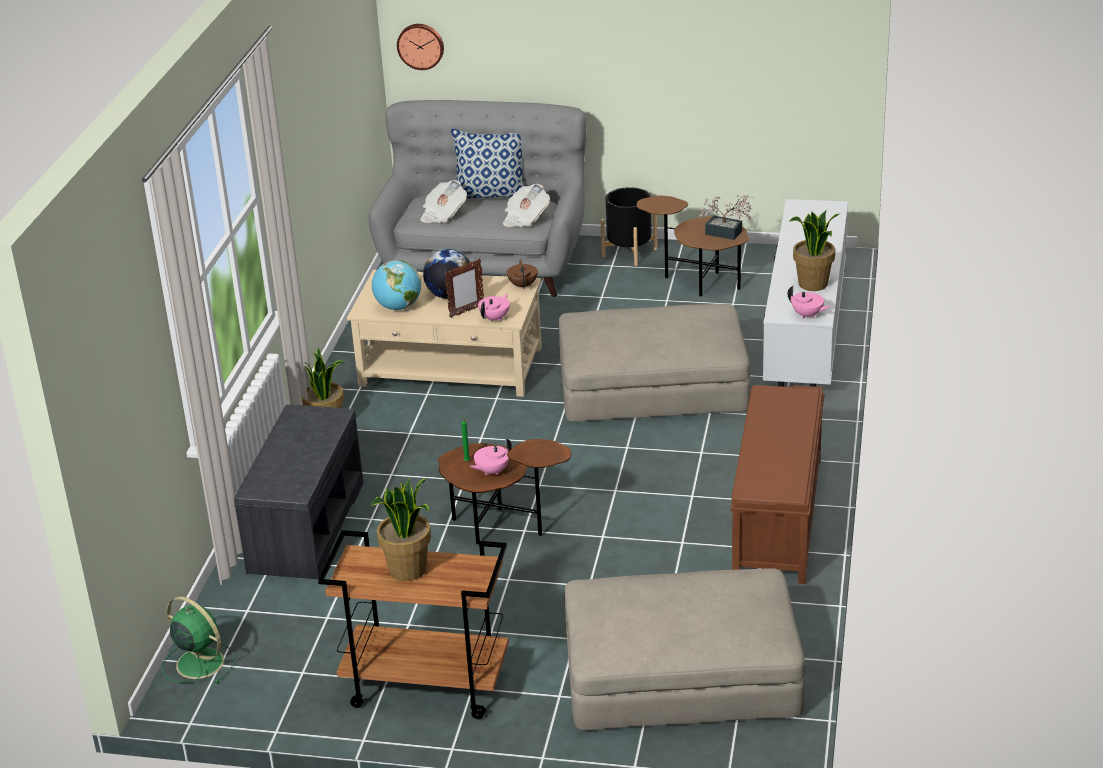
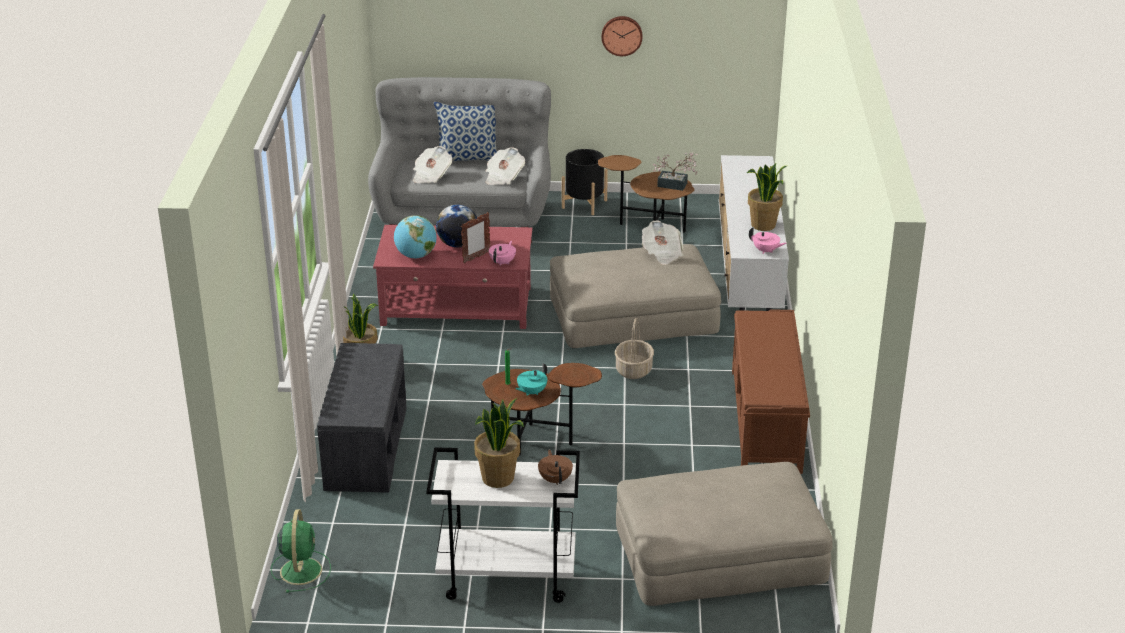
camera: 10 degrees left, 0 degrees up
(198, 662) = (301, 570): green fan -> green fan turned 60 degrees clockwise
(421, 45) = (404, 31): wall clock -> wall clock (622, 35)
(424, 687) = (505, 578): brown cart -> white cart
(452, 367) = (457, 306): beige coffee table -> red coffee table
(492, 471) = (531, 392): pink teapot -> turquoise teapot
(523, 285) = (519, 234): brown teapot -> brown teapot (555, 479)
(636, 451) = (634, 370): none -> basket
(688, 314) = (662, 253): none -> newspaper

